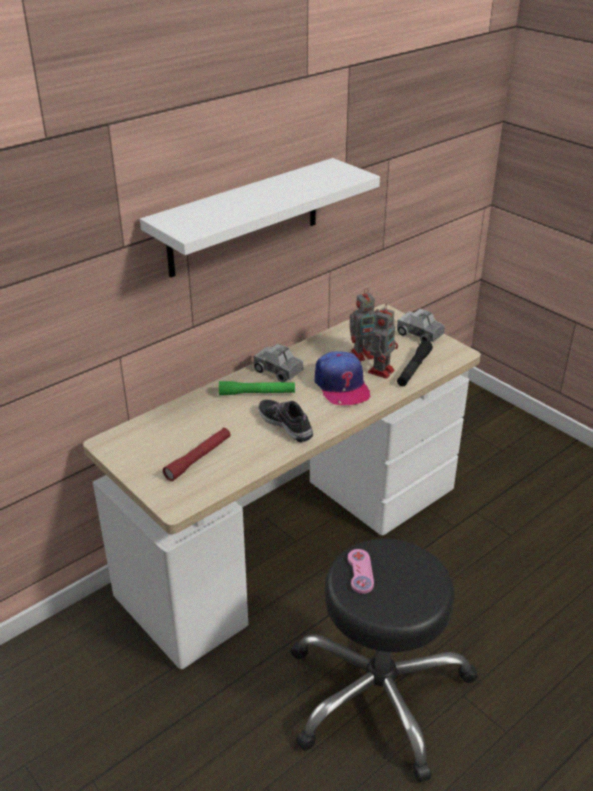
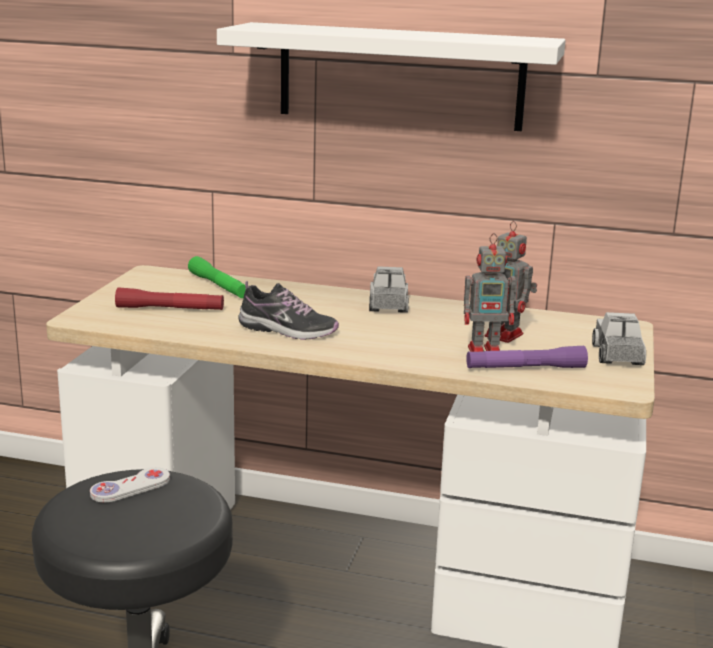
camera: 55 degrees right, 15 degrees down
(257, 393) = (327, 305): green flashlight -> green flashlight (218, 286)
(285, 425) = (287, 330): shoe -> shoe turned 90 degrees clockwise
(341, 386) = (413, 339): cap -> none
(360, 572) = (130, 487): pink game controller -> white game controller
(413, 369) = (525, 368): black flashlight -> purple flashlight

